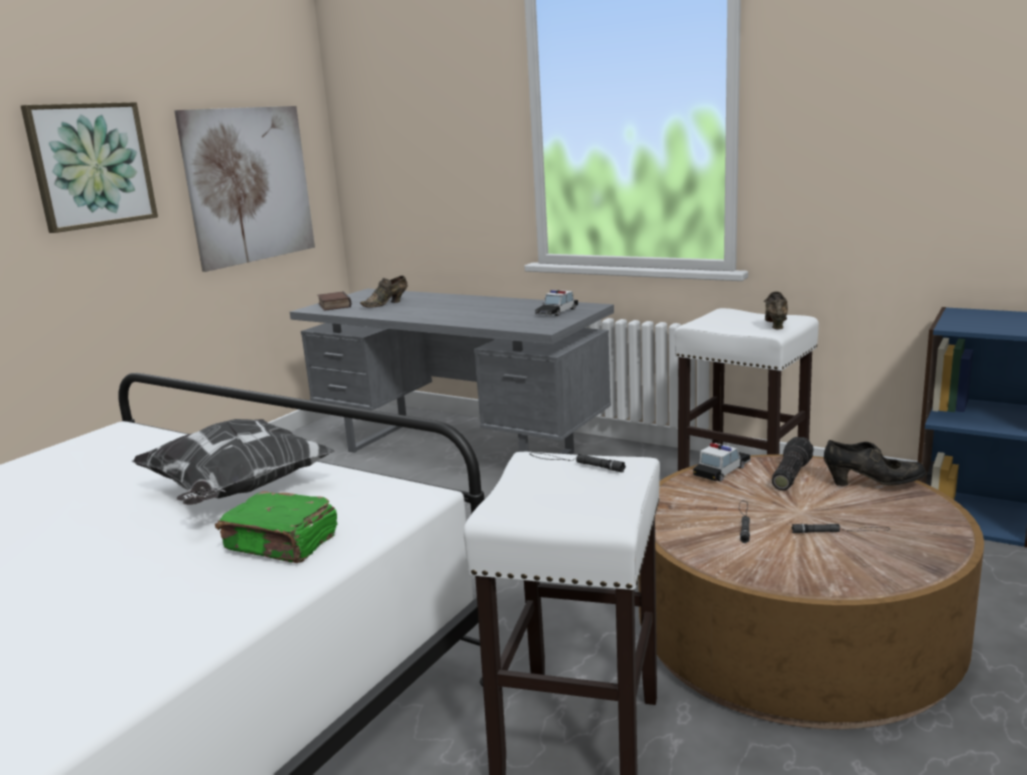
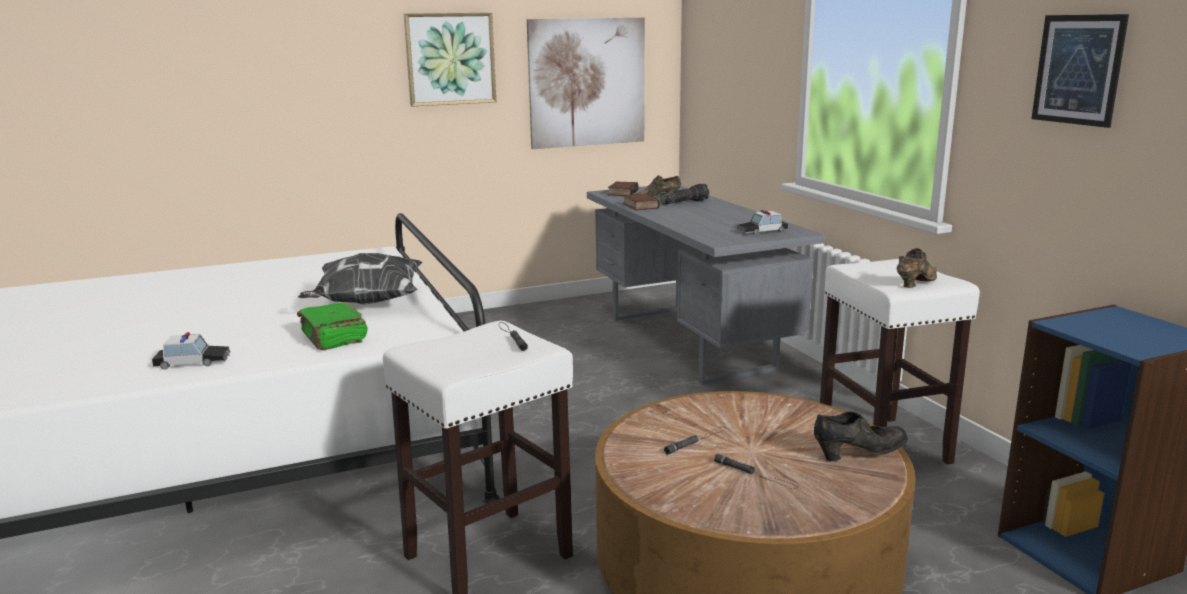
camera: 35 degrees right, 0 degrees up
(383, 313) = (639, 206): none -> book
(722, 470) = (755, 401): toy car -> toy car (193, 362)
(789, 475) = (802, 423): flashlight -> flashlight (684, 202)
(873, 484) = (859, 454): black shoe -> black shoe turned 60 degrees counterclockwise
(875, 113) = (1078, 69): none -> picture

